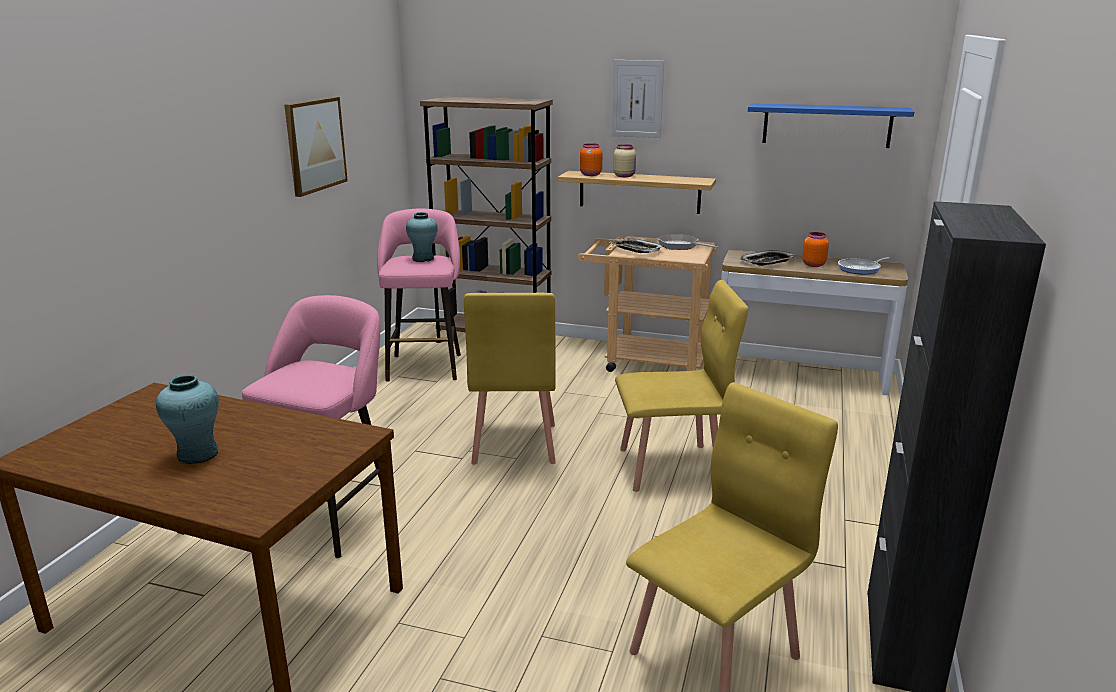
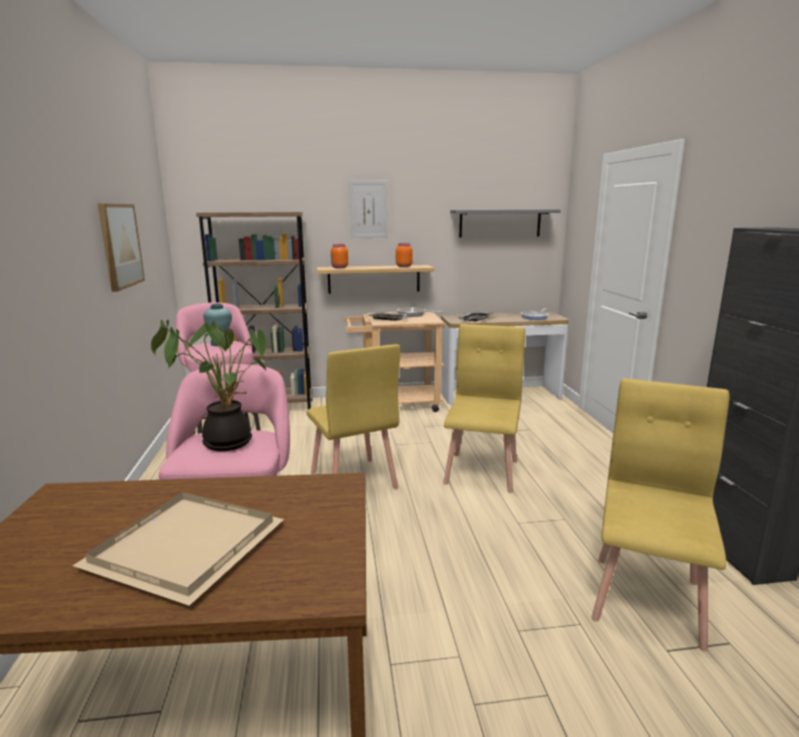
camera: 25 degrees left, 5 degrees down
(198, 454) = (186, 544): turquoise vase -> beige tray
(313, 373) = (226, 441): none -> potted plant
(624, 176) = (365, 267): beige jar -> none
(671, 467) = (482, 471): yellow chair -> yellow chair turned 45 degrees counterclockwise
(813, 264) = (505, 317): orange jar -> orange jar (403, 266)
(826, 125) = (500, 223): blue shelf -> grey shelf

